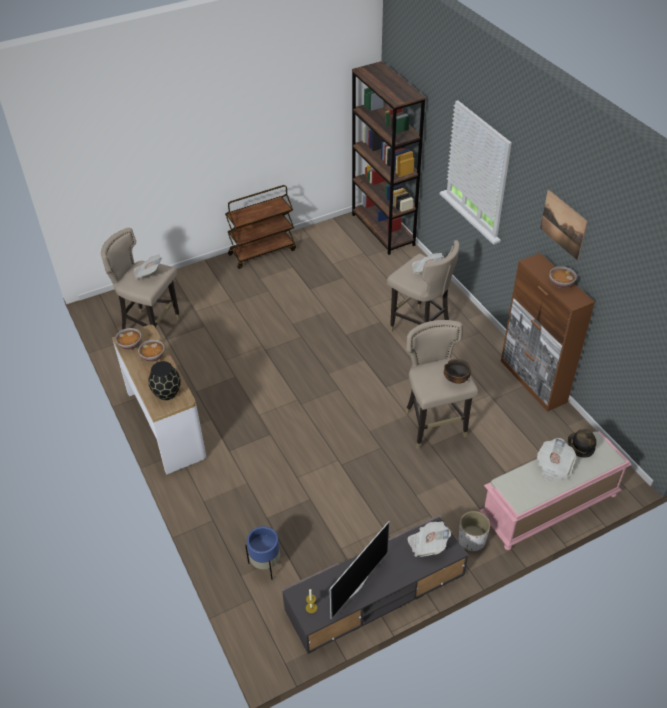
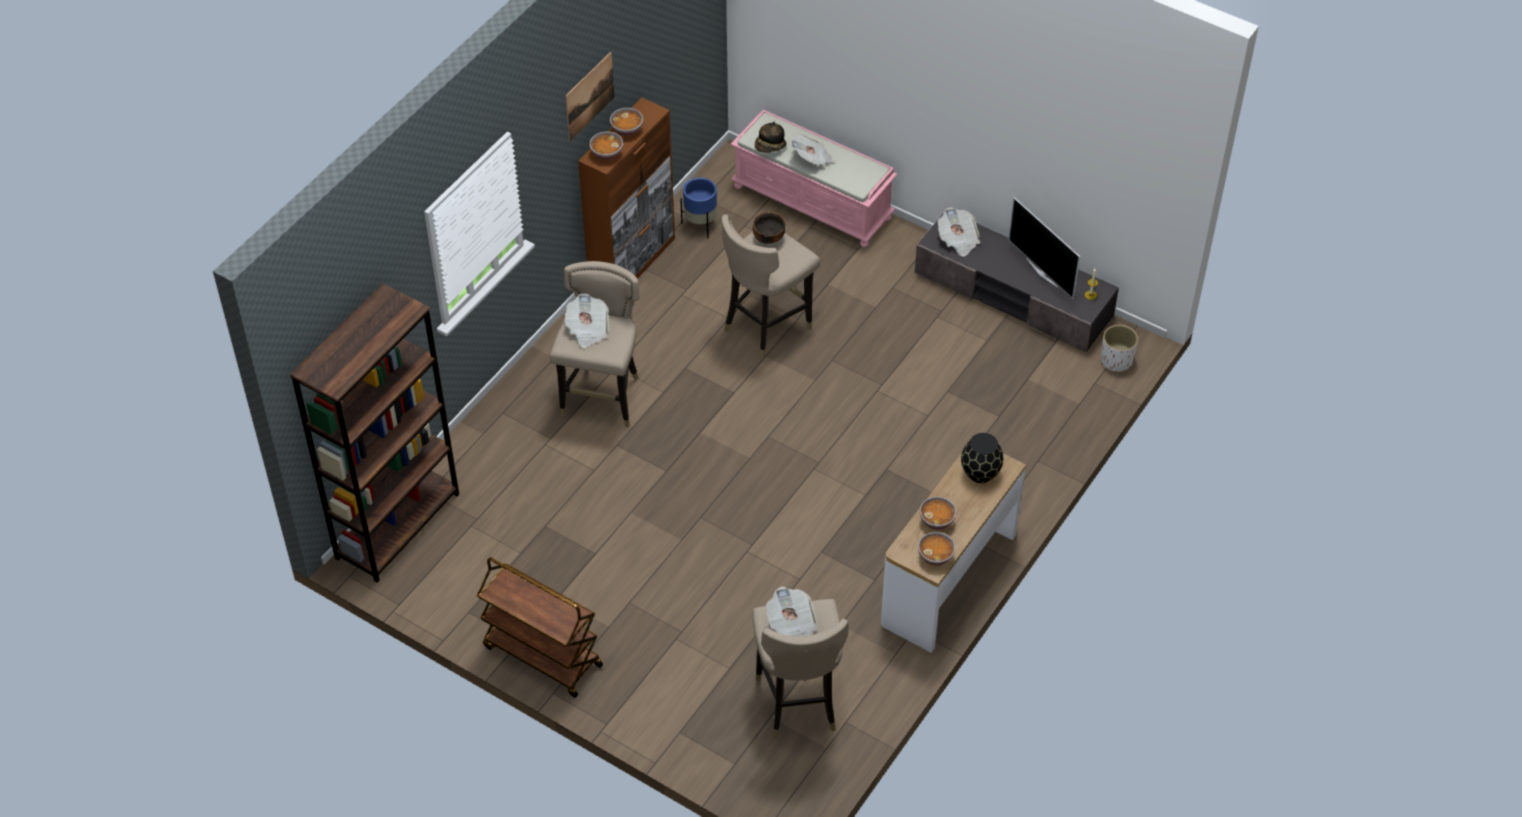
camera: 120 degrees left, 5 degrees up
(266, 564) = (1051, 390): blue planter -> blue planter (700, 225)
(356, 586) = (1043, 273): television -> television turned 135 degrees counterclockwise
(472, 540) = (898, 246): white planter -> white planter (1116, 360)
(540, 266) = (606, 153): none -> bowl

